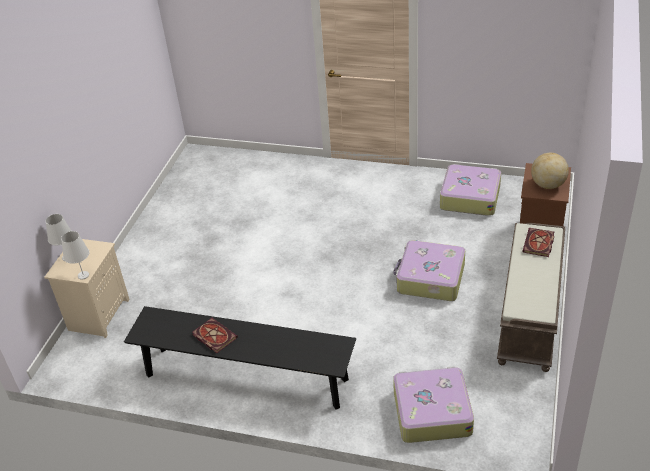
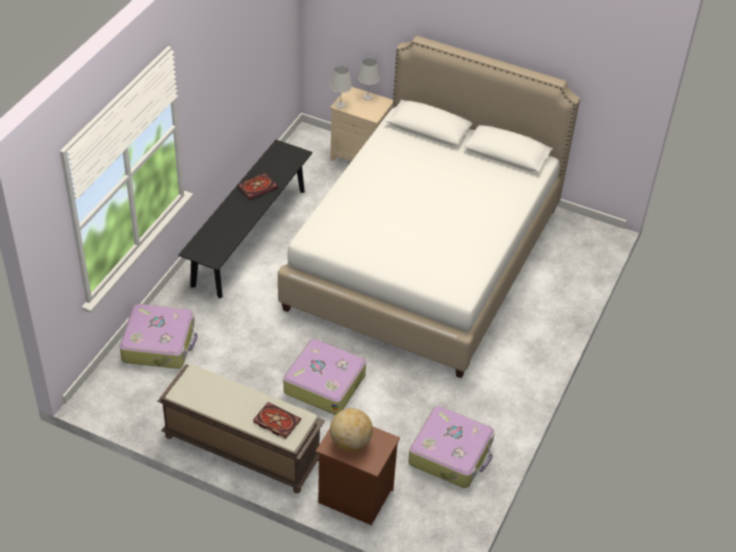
camera: 95 degrees right, 5 degrees up
(248, 244) = (424, 257): none -> white bed

